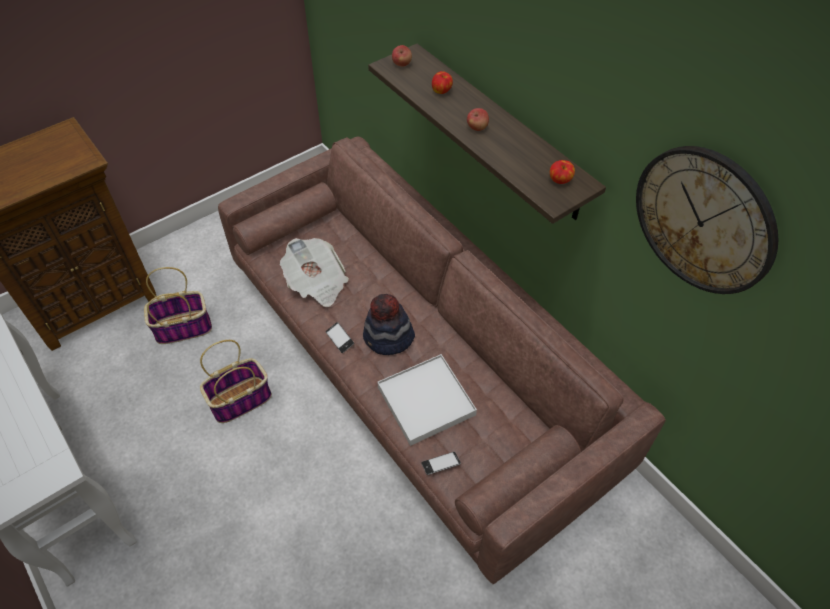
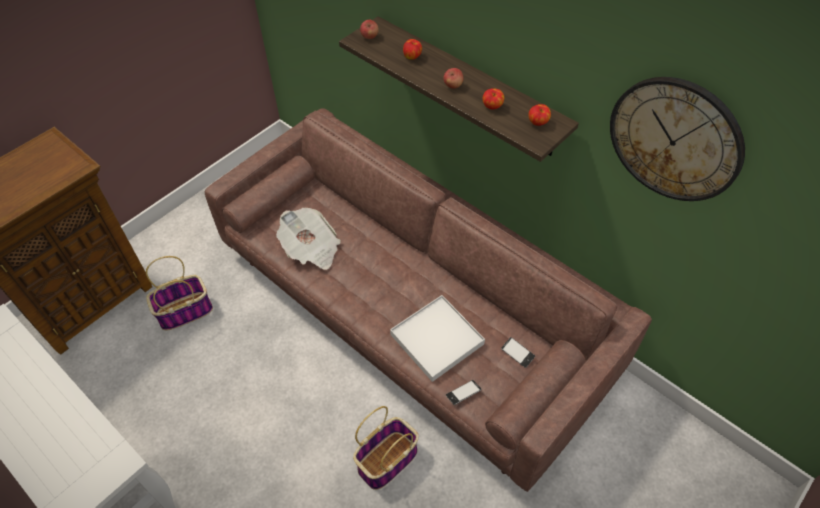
camera: 10 degrees left, 0 degrees up
(241, 399) = (256, 369): basket -> basket (387, 459)
(340, 339) = (345, 297): phone -> phone (517, 353)
(388, 338) = (389, 288): hat -> none
(514, 156) = (492, 107): none -> apple

